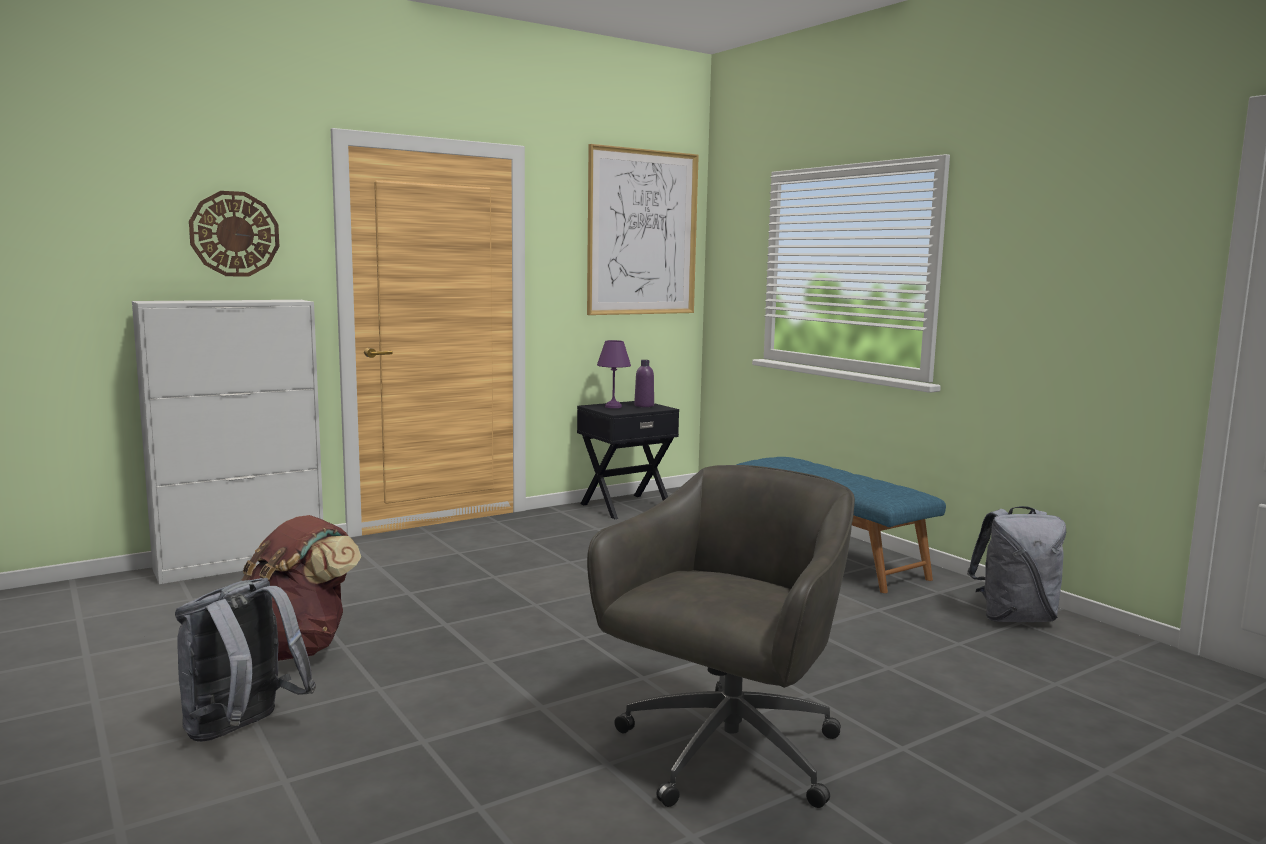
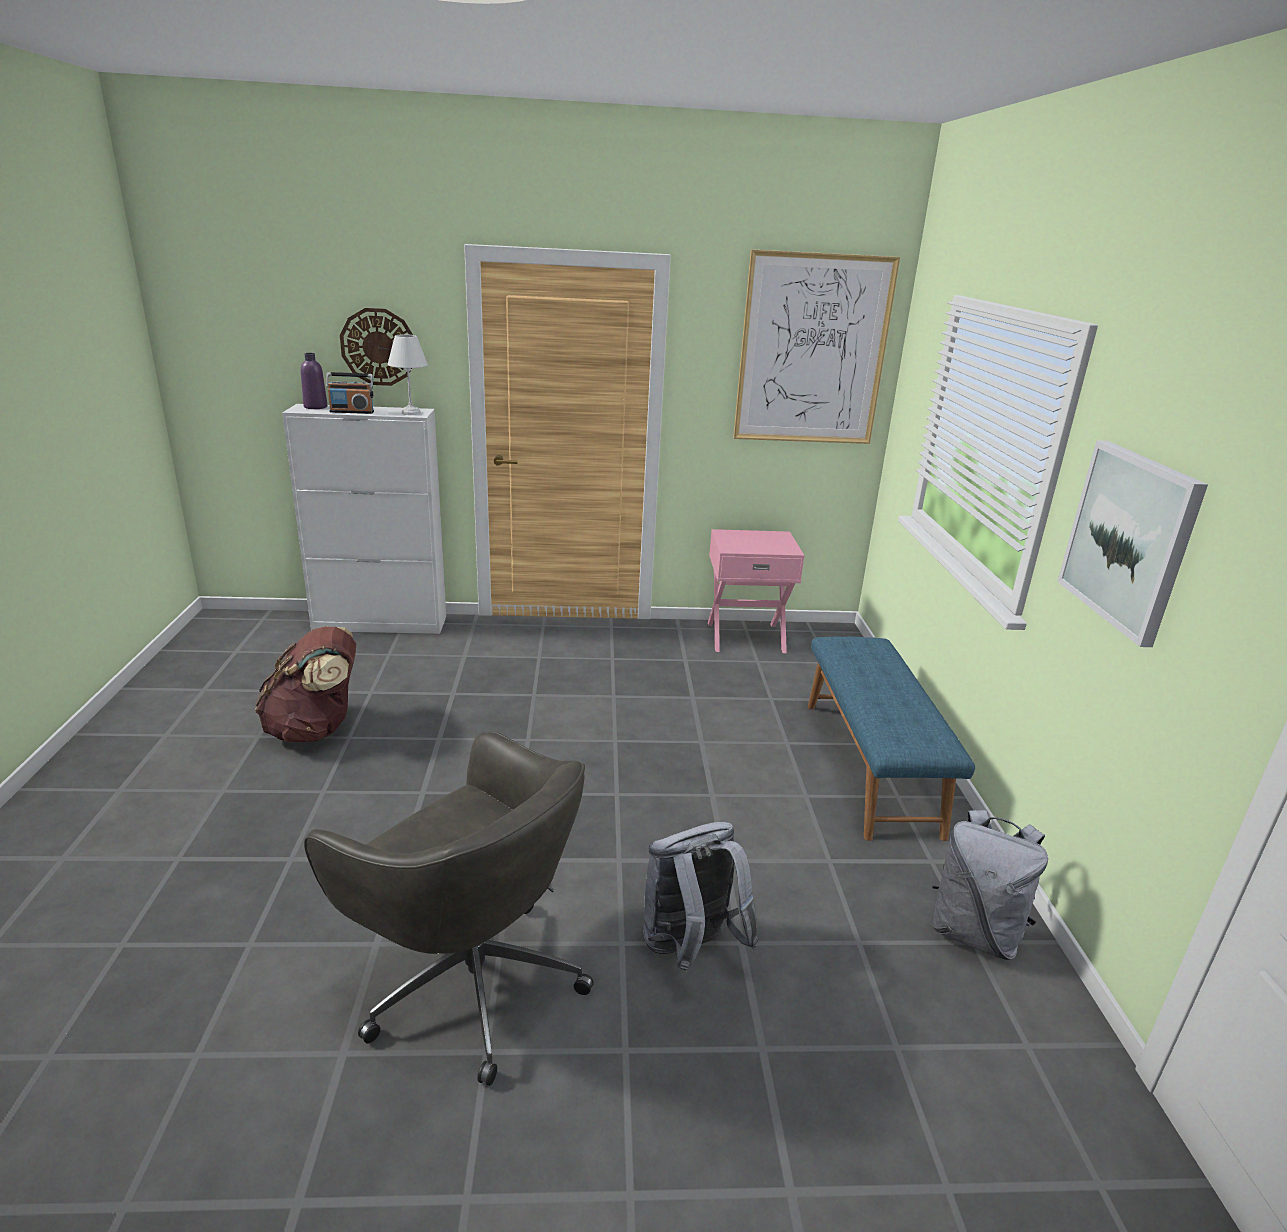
camera: 30 degrees right, 15 degrees up
(220, 301) = (352, 412): none -> radio
(242, 731) = (206, 799): grey backpack -> grey backpack (690, 949)
(287, 300) = (411, 413): none -> white table lamp
(614, 406) = (743, 538): purple table lamp -> none
(625, 506) = (745, 636): black nightstand -> pink nightstand
(644, 405) = (776, 542): purple bottle -> purple bottle (315, 407)
(725, 755) = (470, 979): grey office chair -> grey office chair turned 60 degrees clockwise
(1035, 282) = (1129, 539): none -> picture

